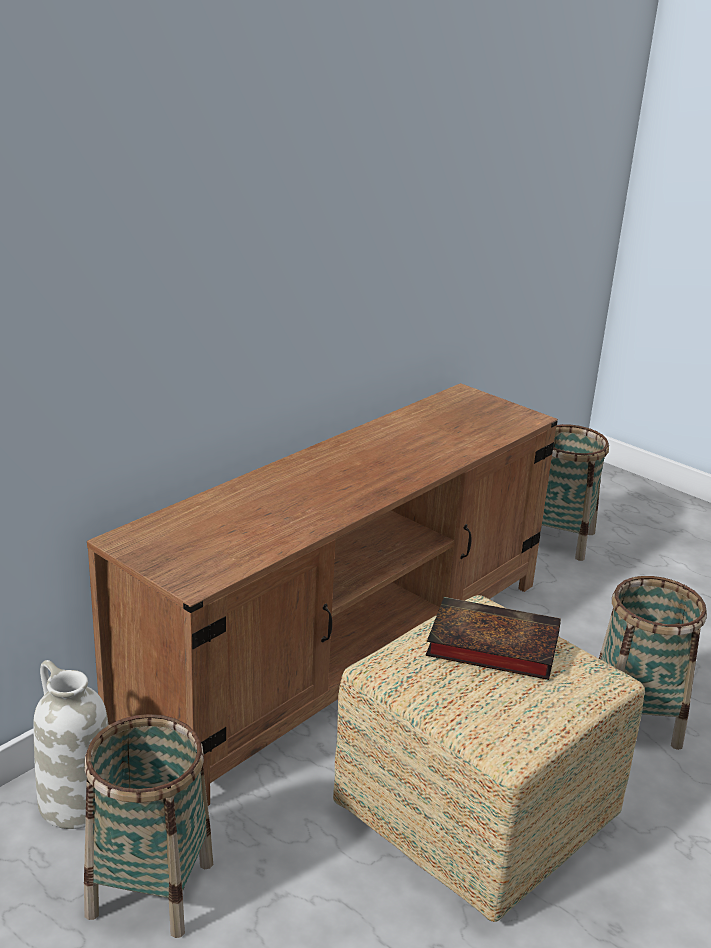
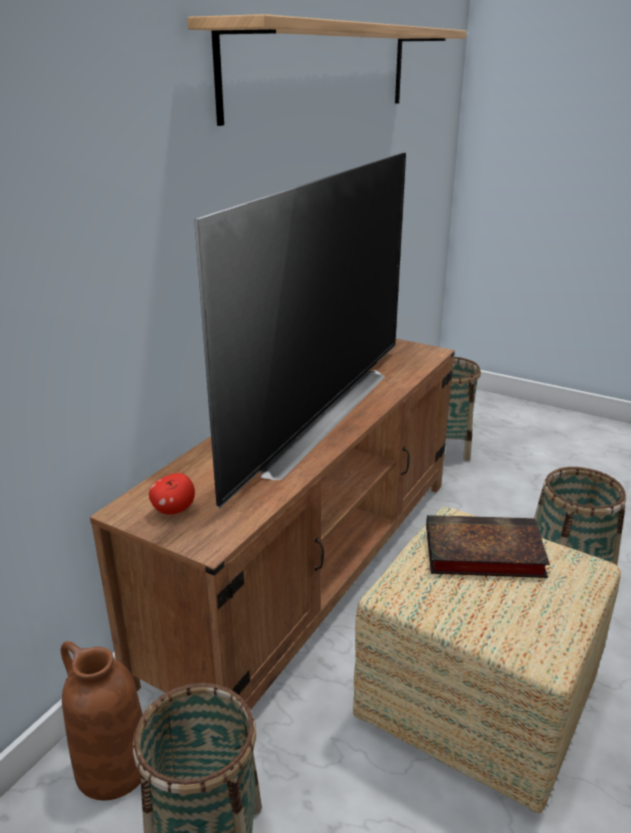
camera: 10 degrees left, 0 degrees up
(76, 801) = (112, 767): white vase -> brown vase
(170, 547) = (174, 510): none -> apple
(351, 470) = (311, 414): none -> television
(420, 84) = (324, 70): none -> shelf

